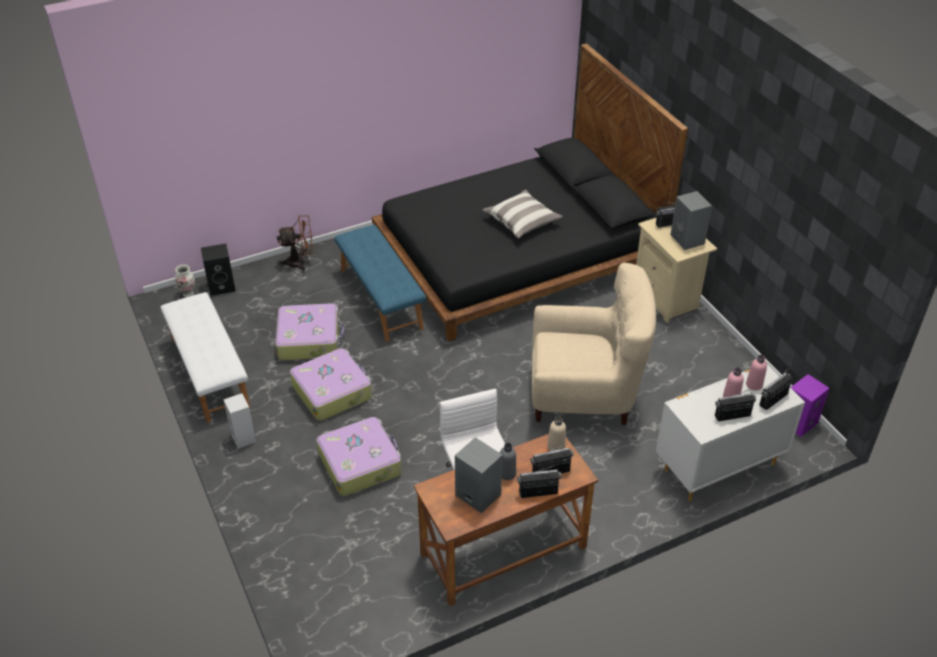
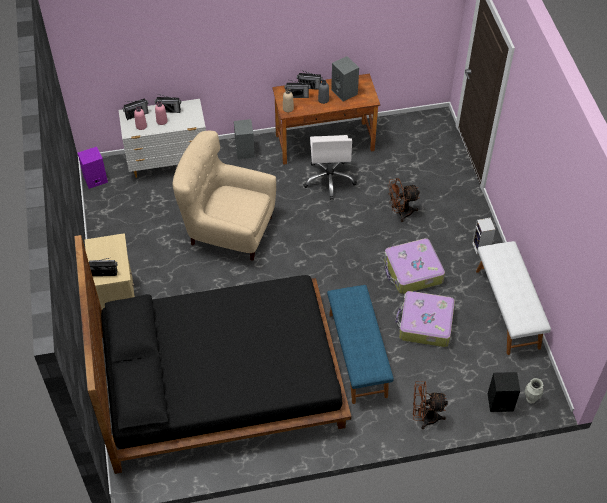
camera: 165 degrees left, 10 degrees up
(360, 463) = (400, 212): suitcase -> brown fan
(521, 222) = (221, 333): pillow -> none
(688, 239) = (101, 252): grey speaker -> grey speaker (244, 150)

